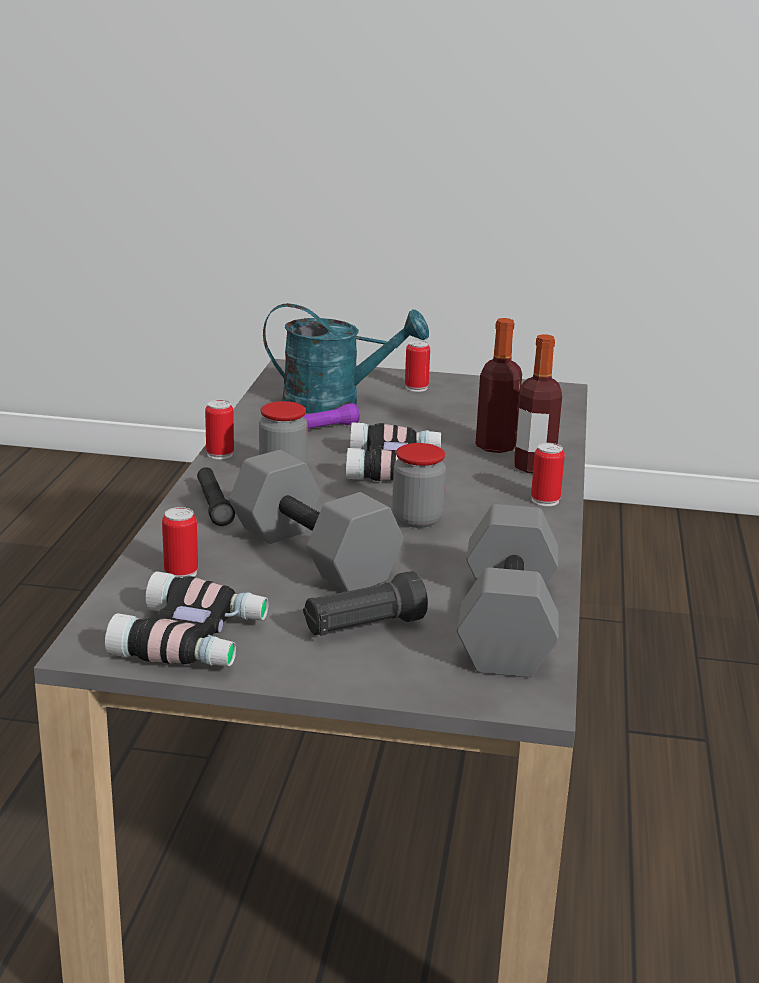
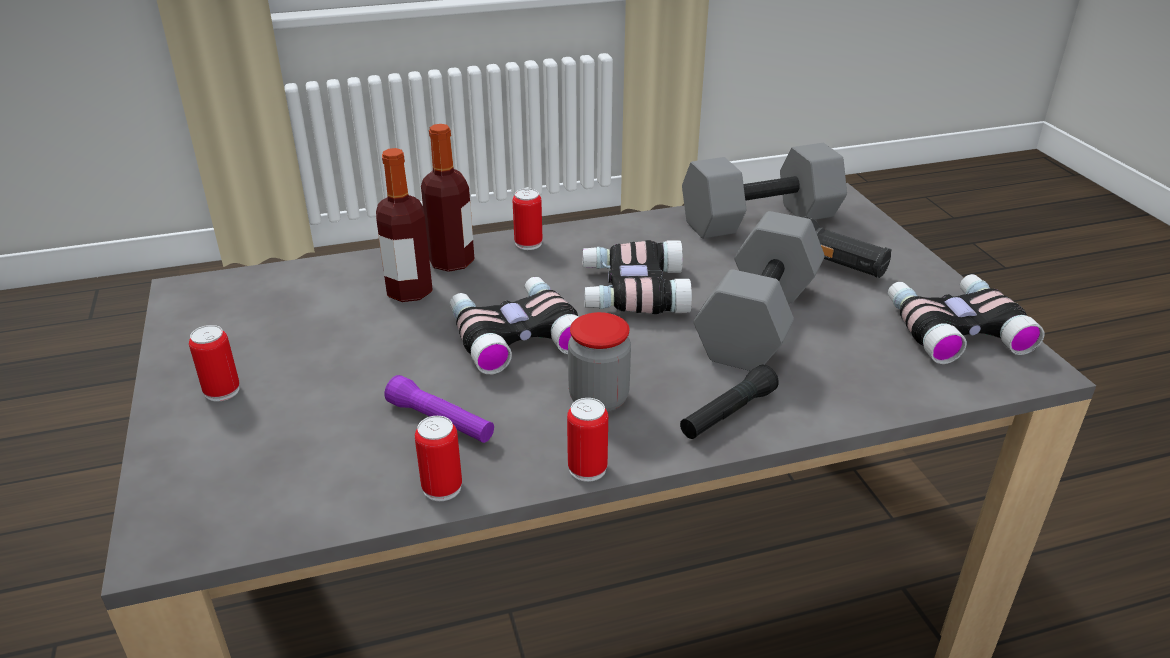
camera: 115 degrees left, 10 degrees up
(181, 573) = (876, 375): can -> can (442, 487)
(335, 402) = (323, 439): turquoise watering can -> none
(417, 519) = (631, 291): jar -> binoculars

